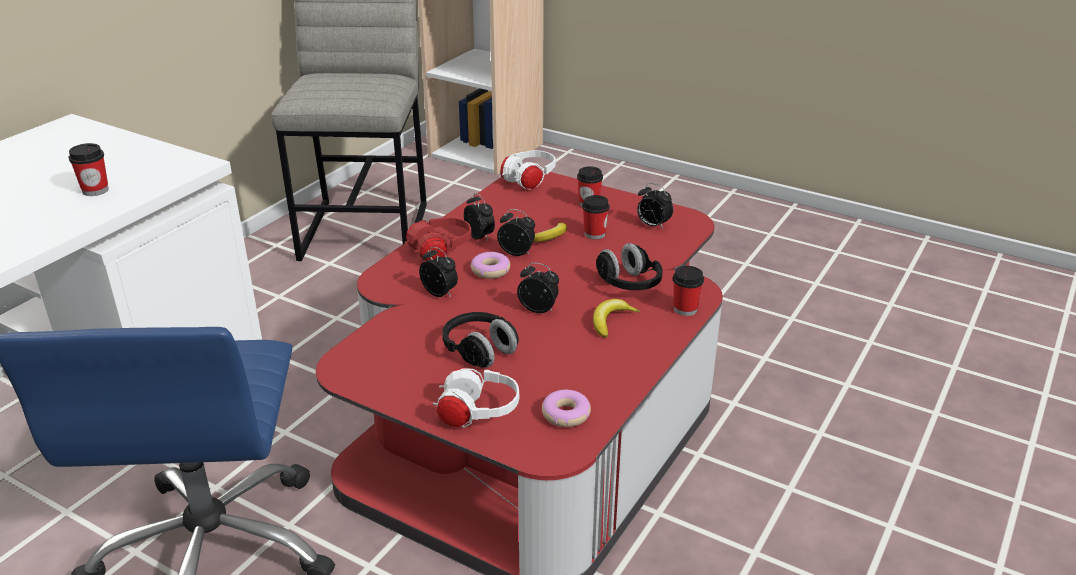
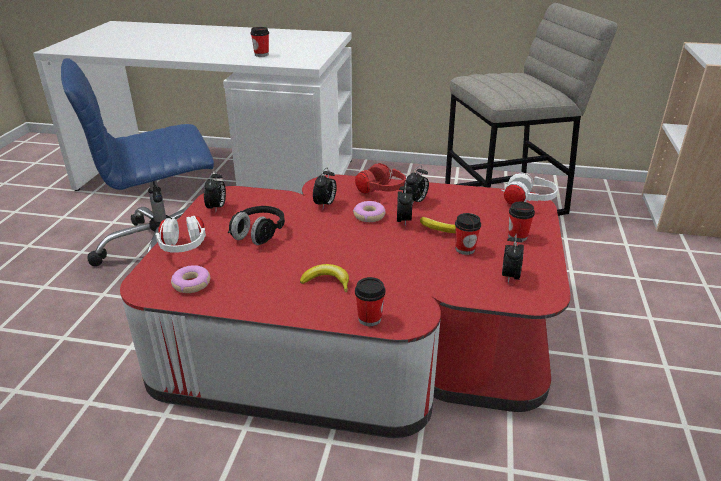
camera: 70 degrees right, 0 degrees up
(539, 309) = (326, 246): alarm clock -> alarm clock (217, 208)
(628, 284) = (392, 281): black headphones -> none

